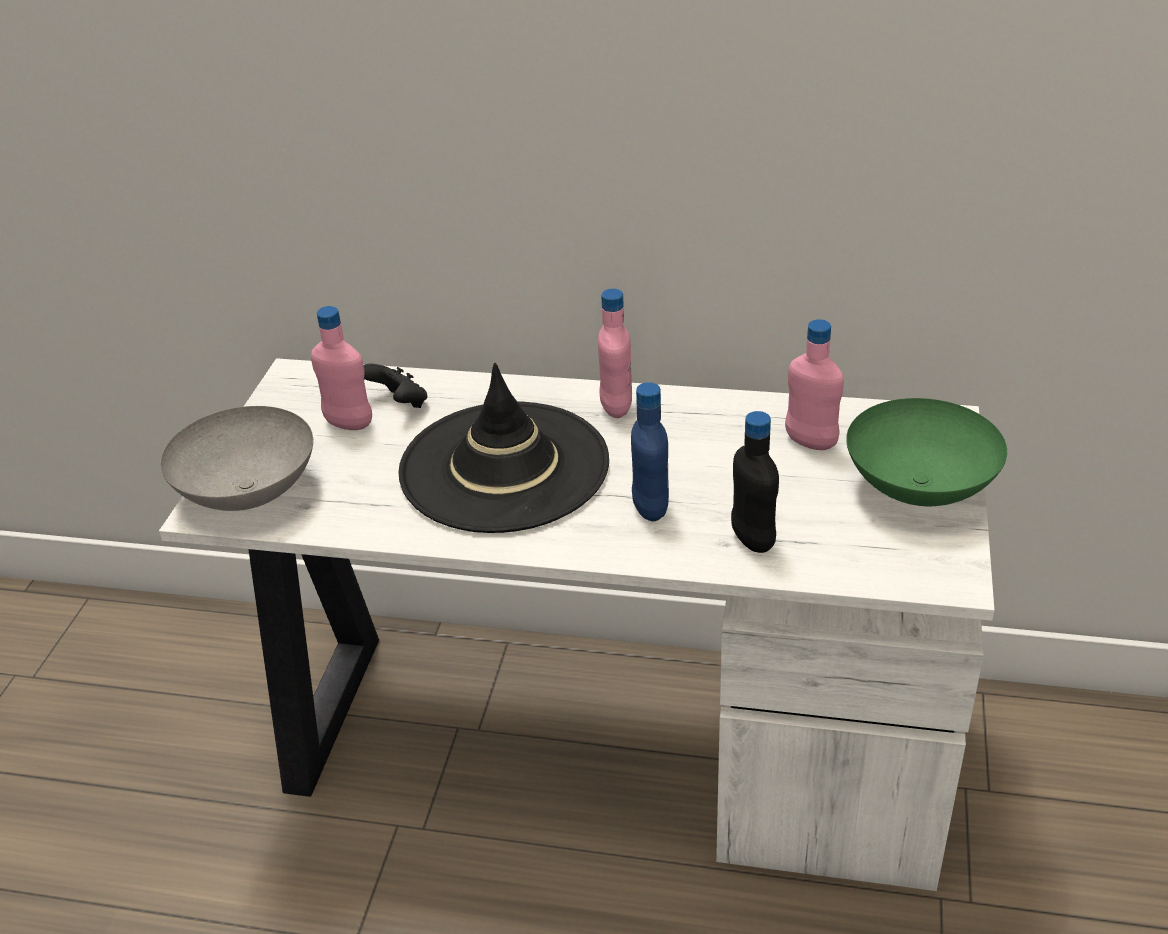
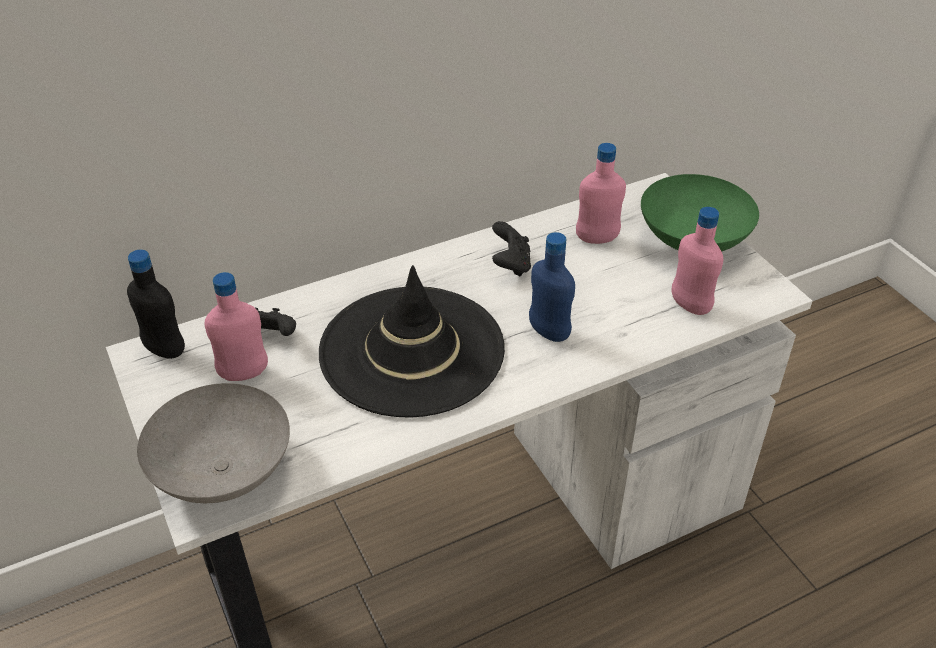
camera: 40 degrees left, 5 degrees up
(616, 407) = (441, 269): pink bottle -> pink bottle (690, 305)
(688, 431) = (511, 265): none -> black game controller
(752, 539) = (636, 323): black bottle -> black bottle (165, 350)

